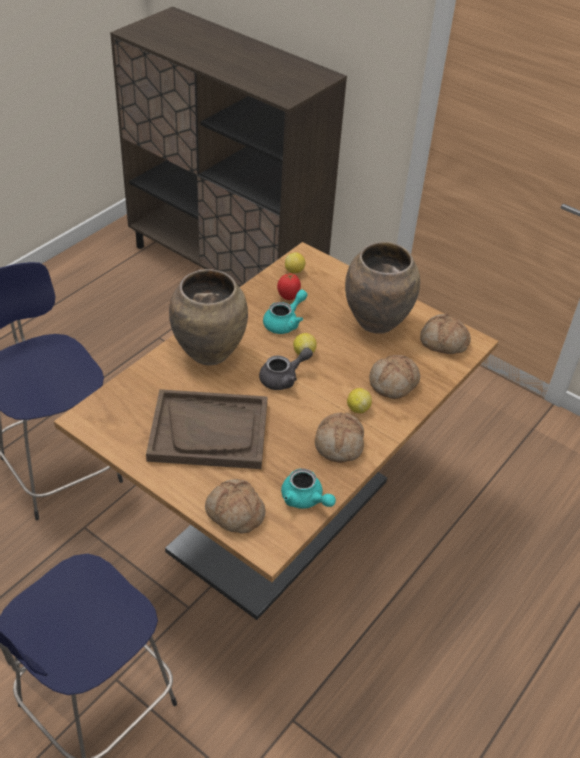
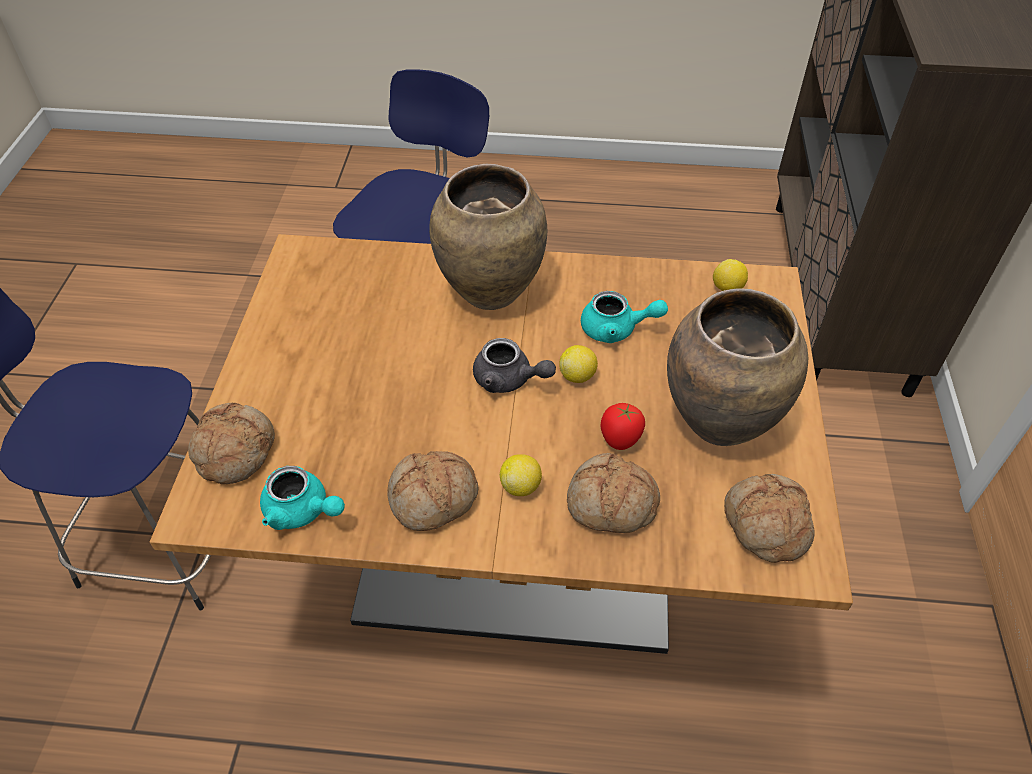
camera: 60 degrees right, 5 degrees up
(209, 431) = (356, 359): brown tray -> none
(288, 297) = (669, 308): tomato -> tomato (620, 441)
(305, 500) = (302, 511): turquoise teapot -> turquoise teapot turned 75 degrees counterclockwise

